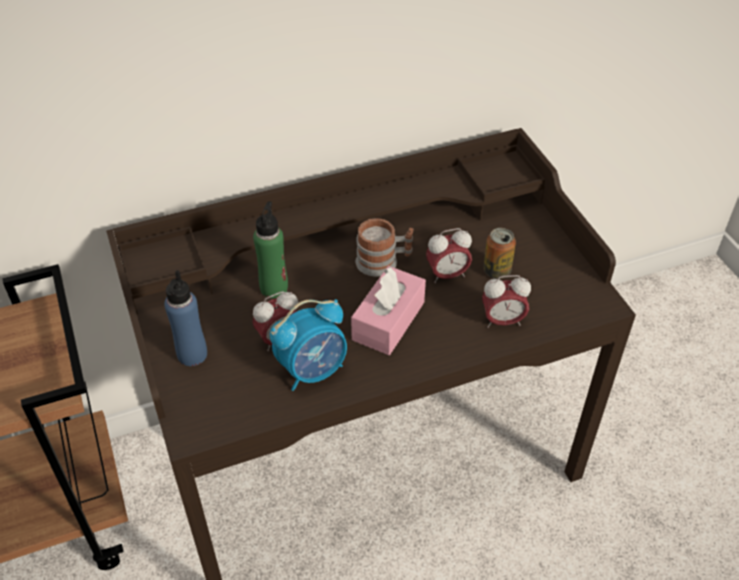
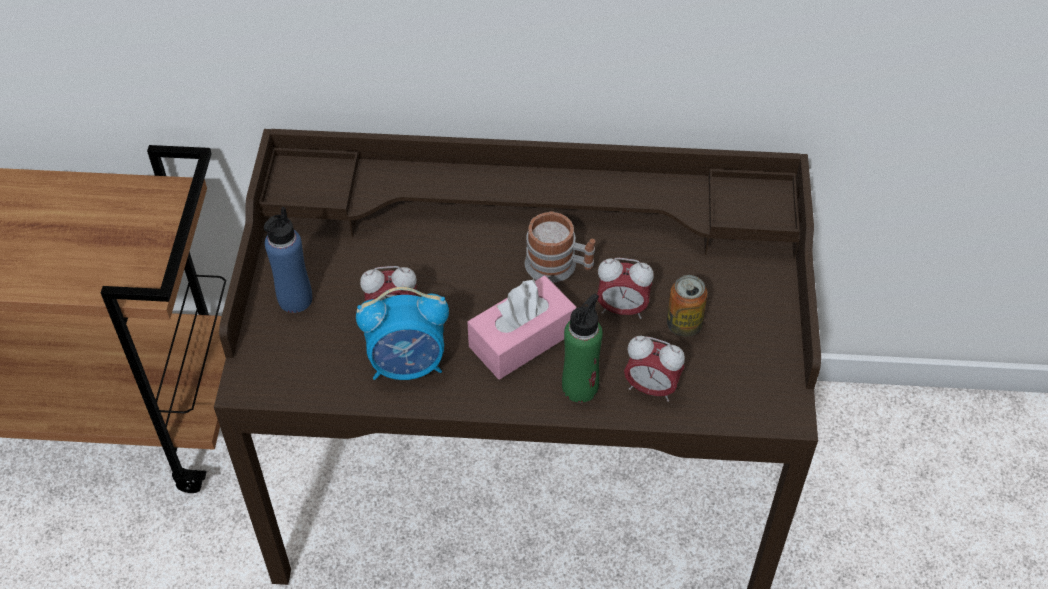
camera: 25 degrees right, 5 degrees up
(274, 288) = (420, 254): green bottle -> green bottle (580, 387)

